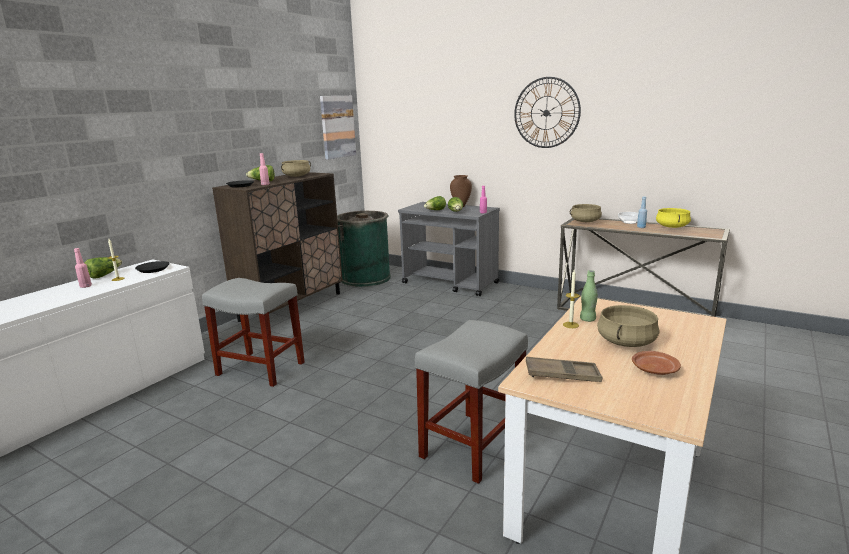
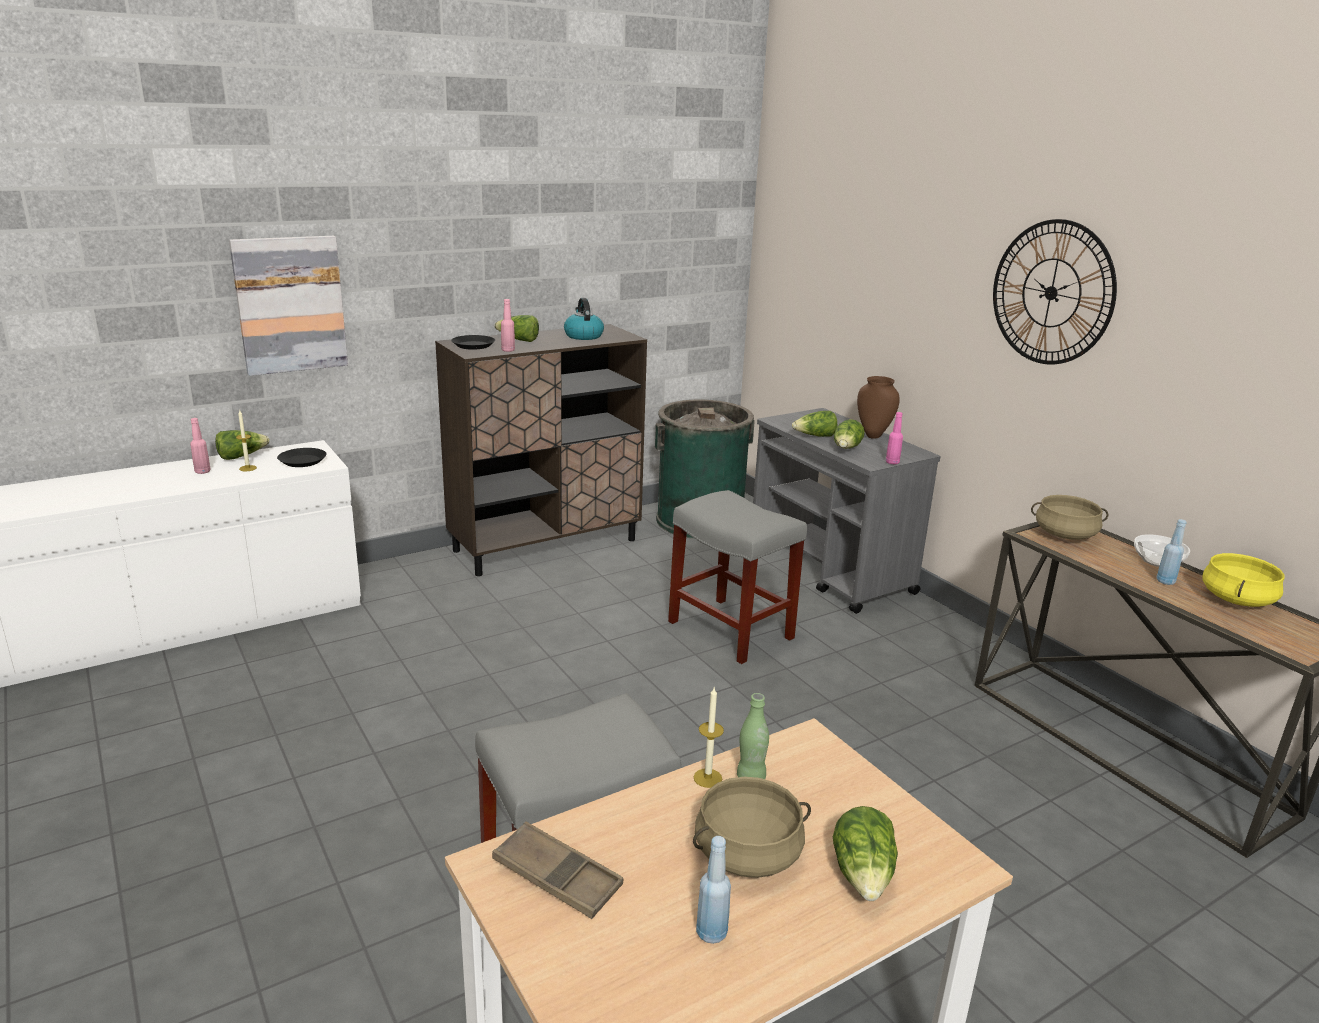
camera: 25 degrees right, 5 degrees up
(262, 369) = (415, 647): grey stool -> grey stool (732, 630)
(296, 176) = (583, 336): beige cooking pot -> kettle
(337, 127) = (702, 247): picture -> picture (290, 304)
(654, 369) = (711, 933): brown plate -> blue bottle
(678, 334) = (863, 875): none -> lettuce

